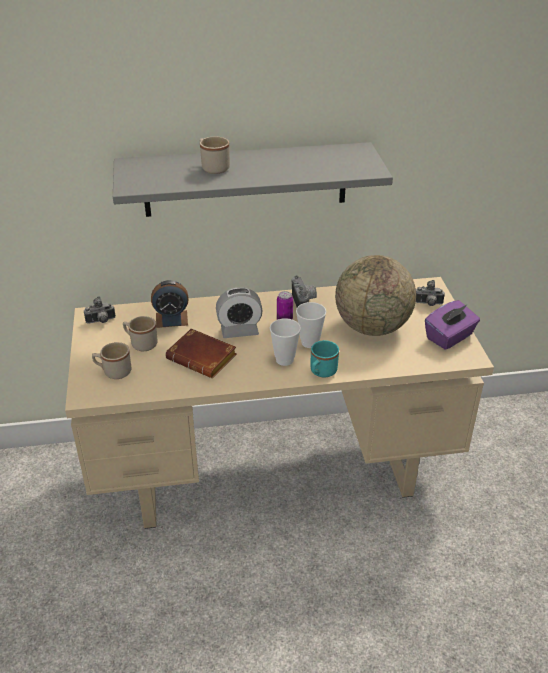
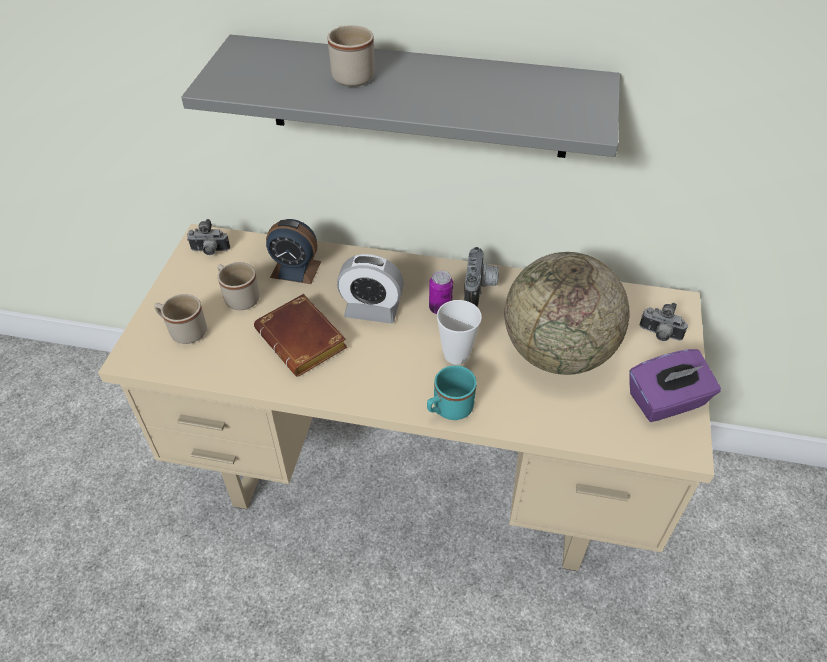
camera: 20 degrees right, 10 degrees up
(284, 360) = (408, 373): cup -> none

